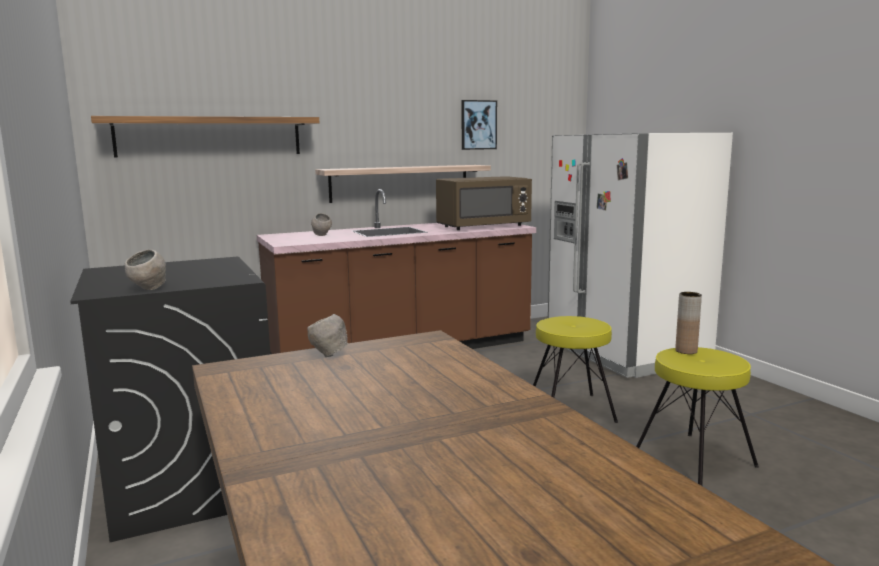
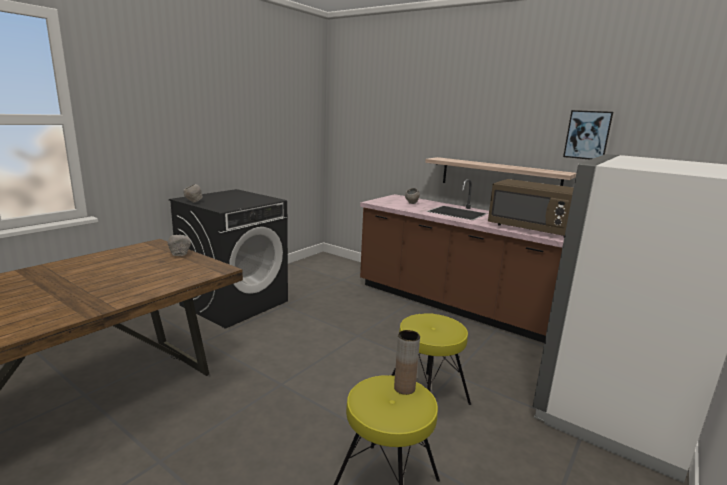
camera: 60 degrees right, 5 degrees up
(210, 136) = (381, 128): shelf -> none

